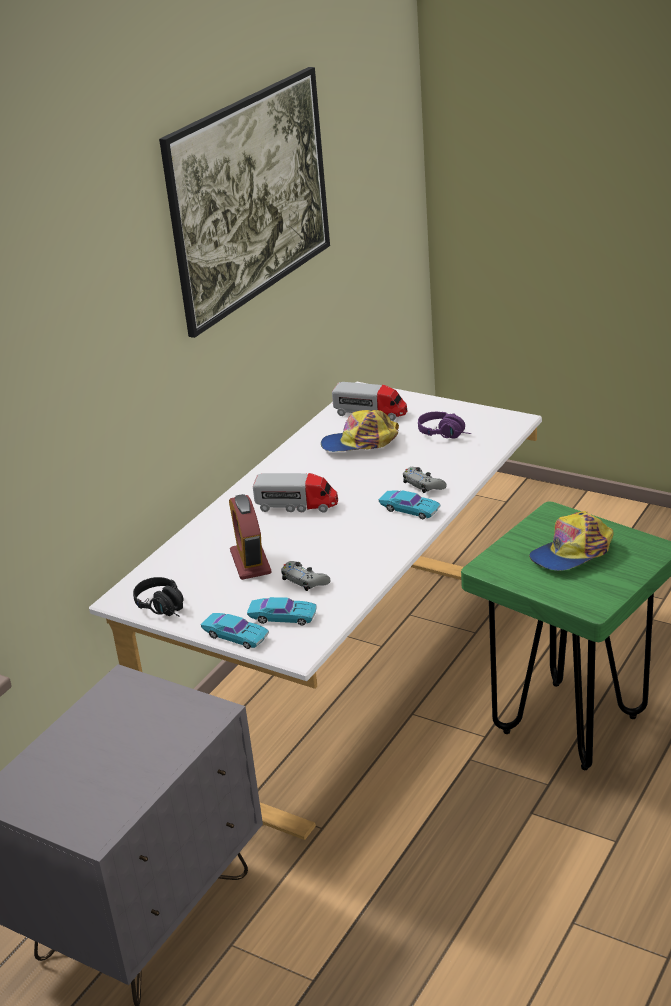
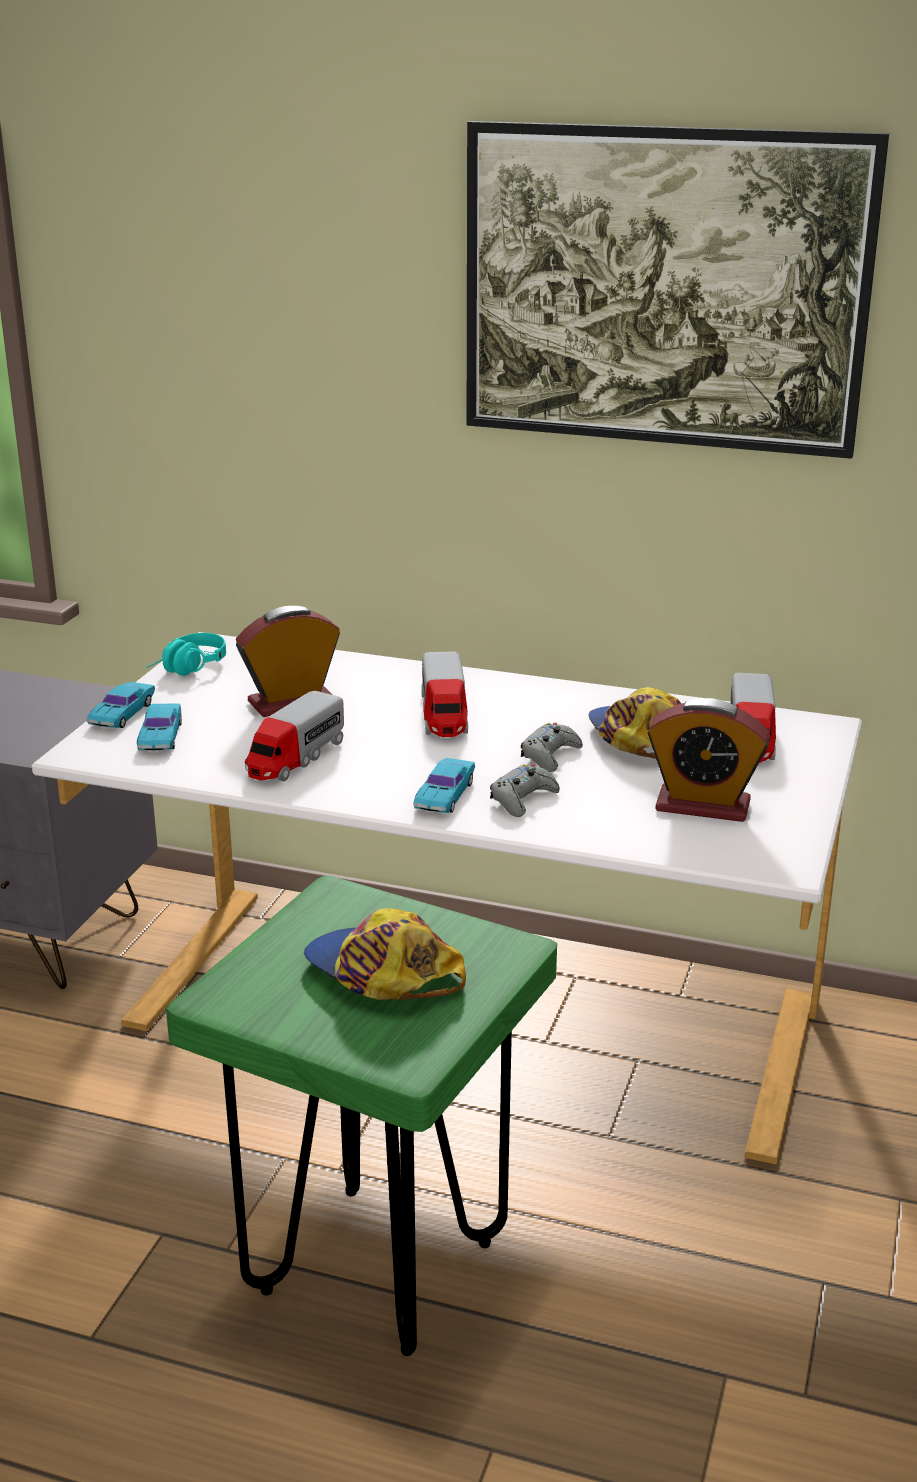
camera: 75 degrees right, 5 degrees down
(165, 608) = (188, 669): black headphones -> turquoise headphones
(304, 581) = (244, 740): grey game controller -> grey game controller (550, 755)
(340, 561) = (294, 758): none -> toy truck
(447, 434) = (702, 806): purple headphones -> alarm clock

